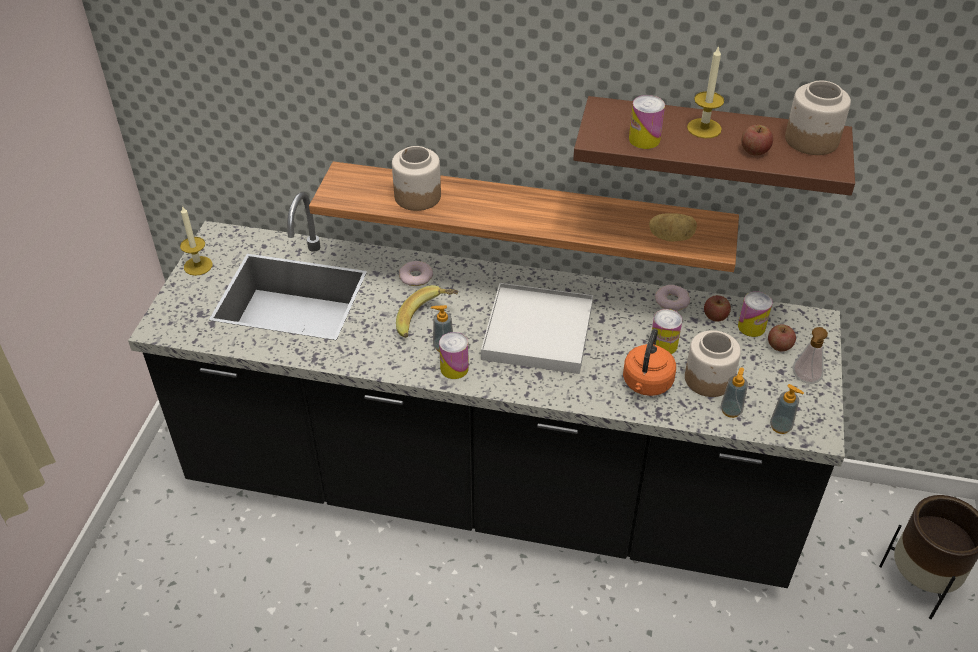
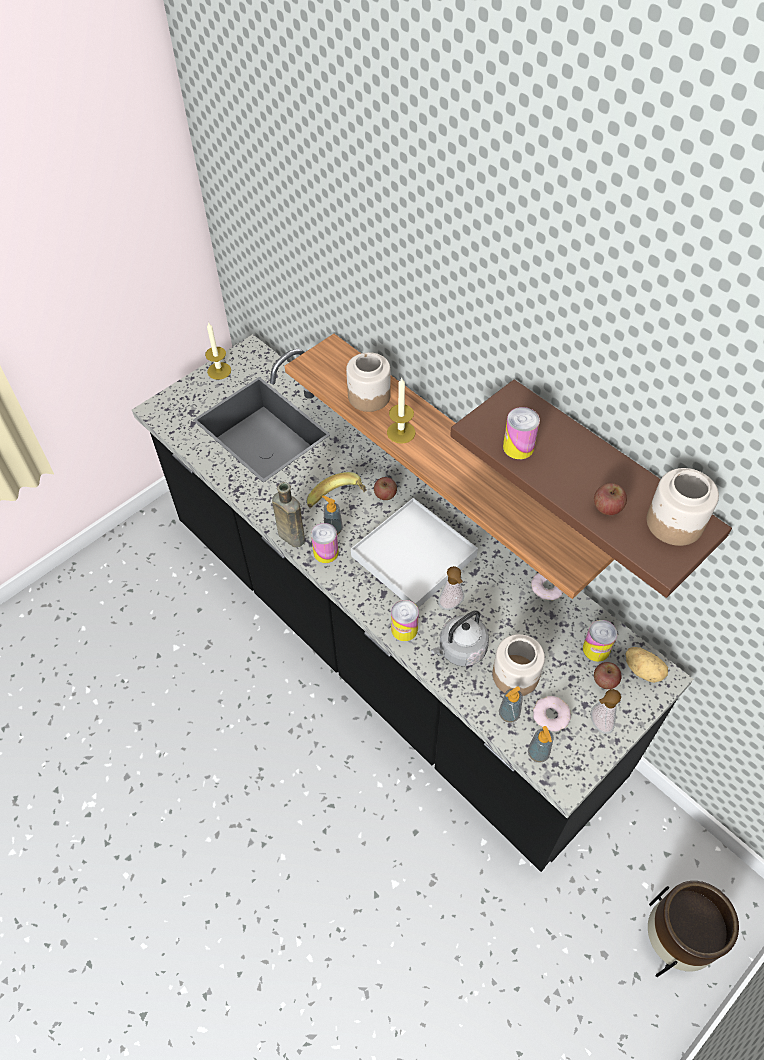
camera: 35 degrees right, 10 degrees up
(406, 371) = (290, 536): none -> brown bottle
(416, 277) = (362, 458): donut -> donut (551, 715)
(607, 354) = (451, 606): none -> soap dispenser
(646, 384) = (460, 650): orange kettle -> grey kettle
(663, 345) = (504, 623): can -> can (404, 629)
(671, 237) = (540, 538): potato -> potato (643, 670)
(704, 128) = (584, 461): candle -> candle (401, 432)
(715, 316) = (573, 622): apple -> apple (385, 494)

